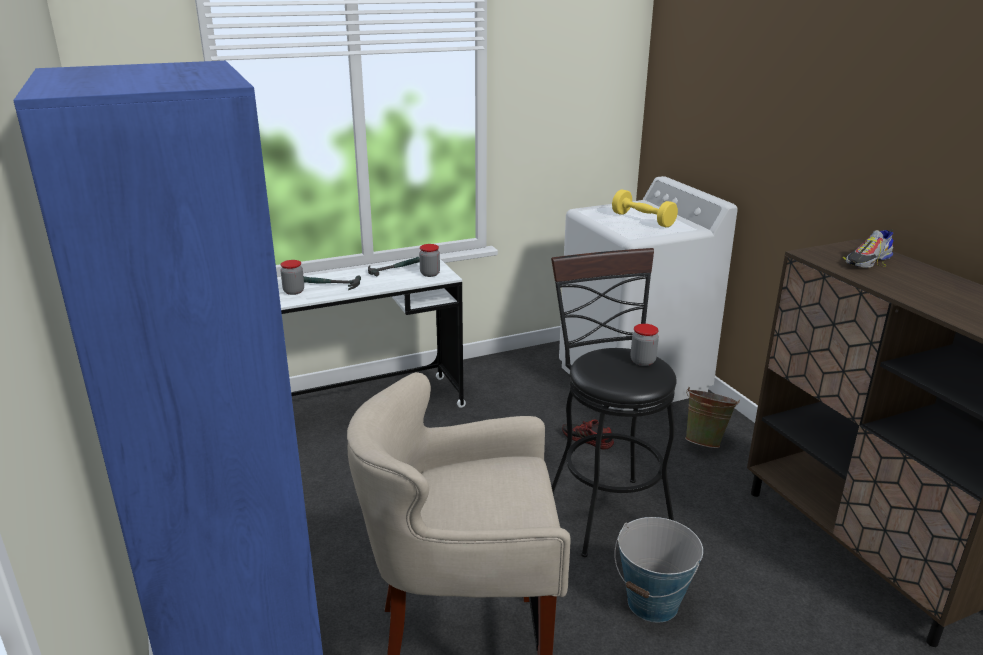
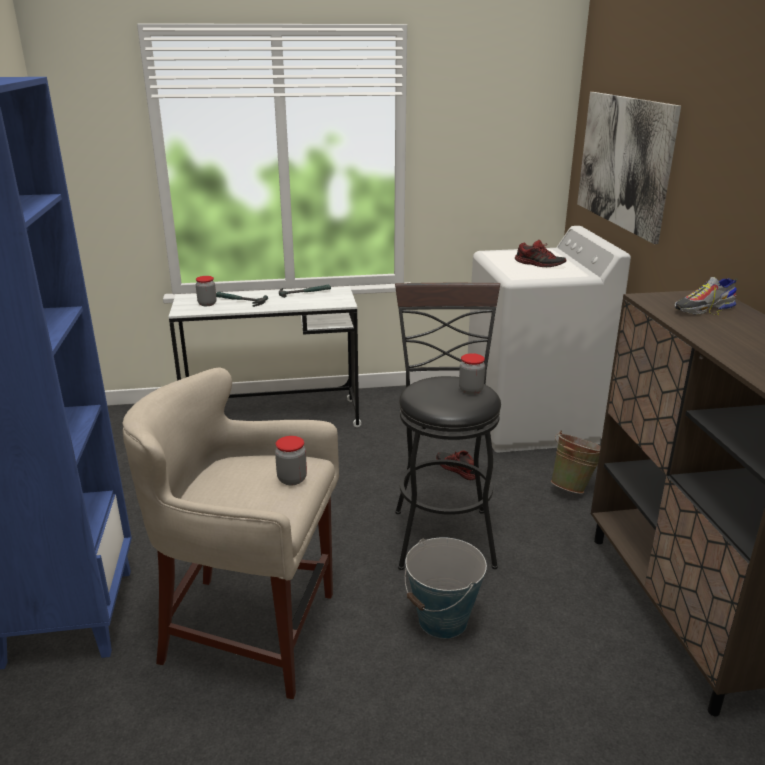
camera: 15 degrees right, 0 degrees up
(430, 274) = (332, 300): jar -> jar (292, 479)
(643, 220) = (539, 264): yellow dumbbell -> shoe
(719, 113) = (623, 162): none -> picture

